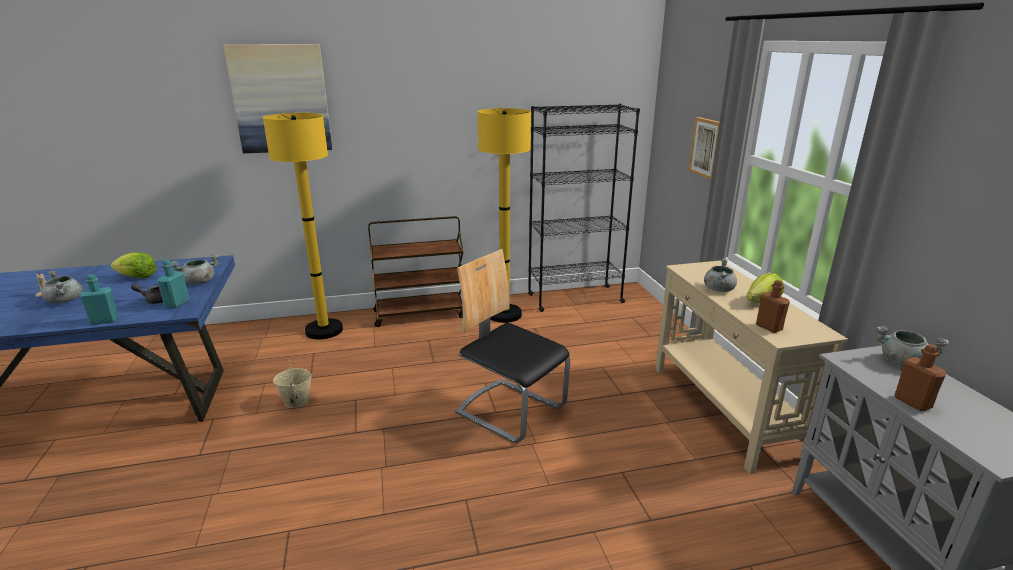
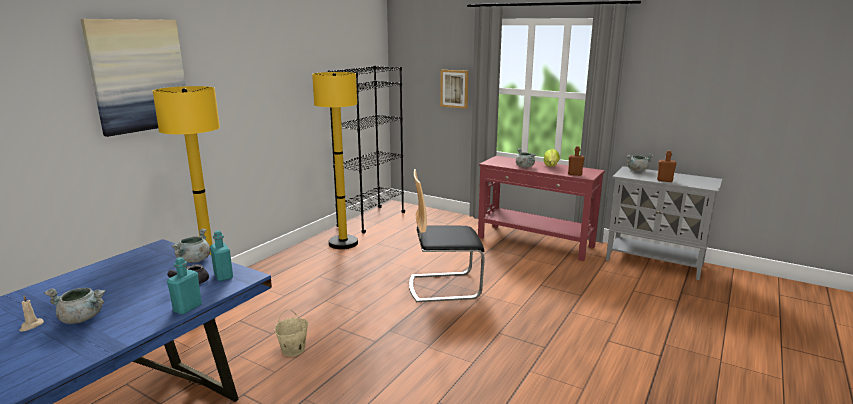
camera: 45 degrees left, 5 degrees down
(137, 277) = (109, 280): lettuce -> none
(420, 314) = (279, 264): brown cart -> none
(723, 410) = (535, 242): beige console table -> red console table

